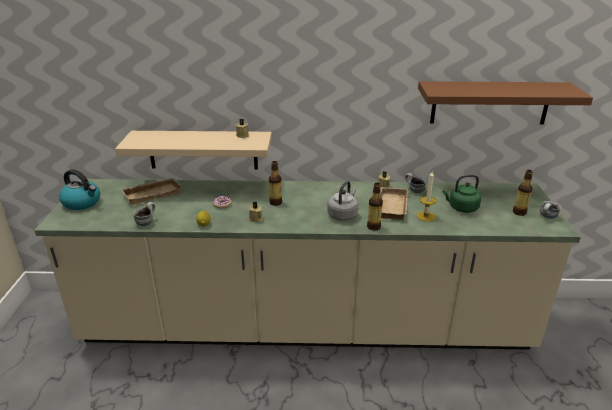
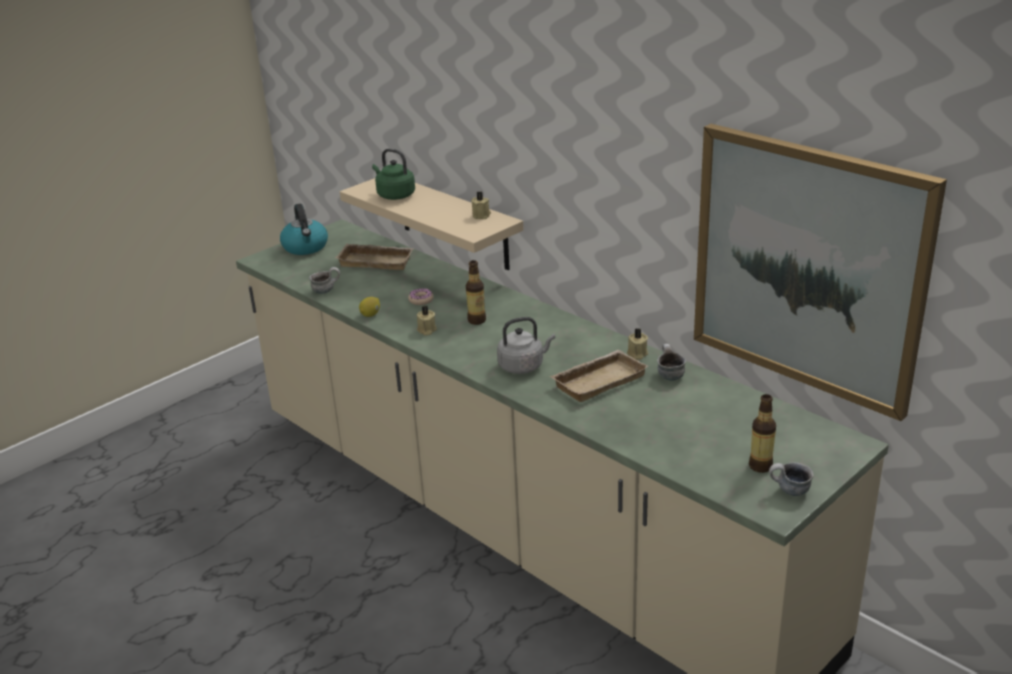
camera: 45 degrees right, 0 degrees up
(373, 227) = (531, 395): bottle -> none
(426, 216) = (619, 411): candle -> none
(461, 208) = (687, 423): green kettle -> green kettle (394, 195)
(490, 103) = (807, 267): brown shelf -> picture

